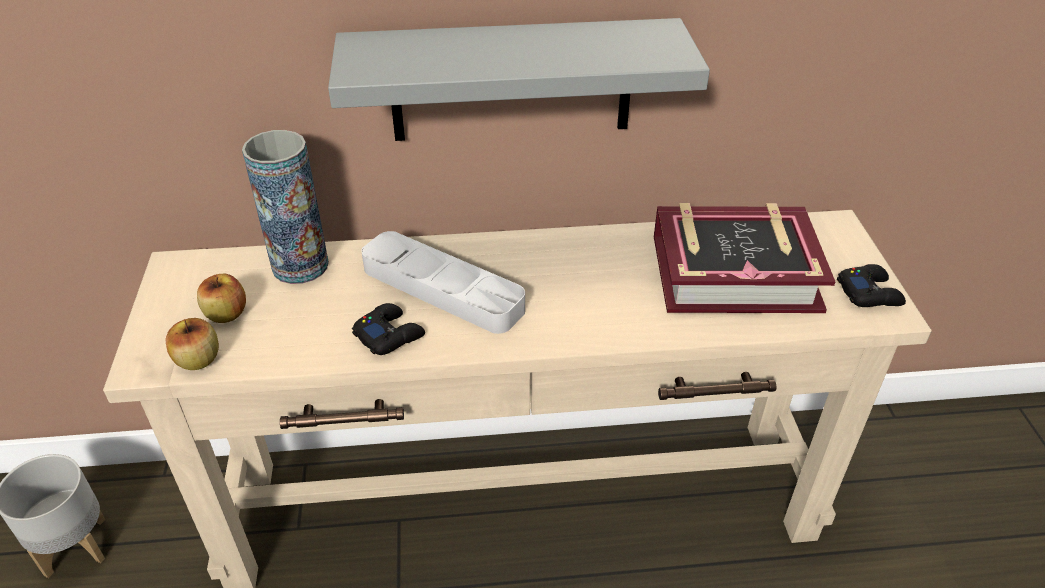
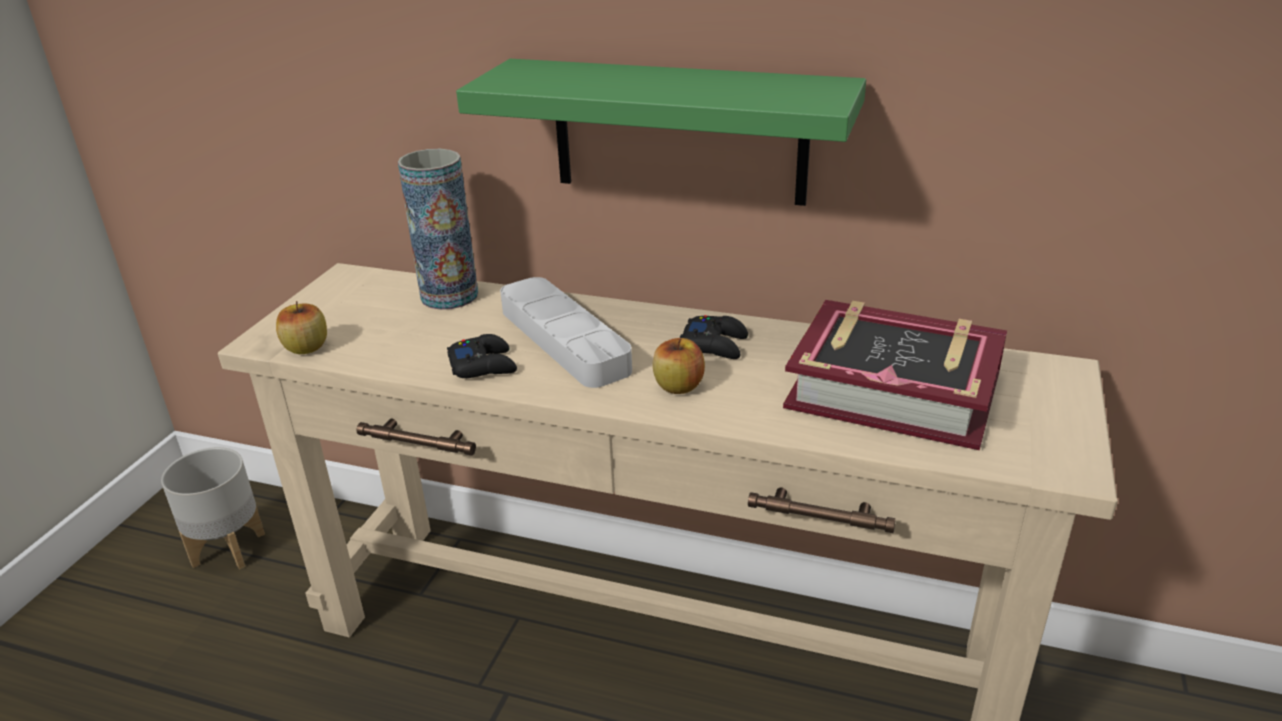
camera: 25 degrees right, 10 degrees down
(226, 314) = (357, 319): apple -> apple (678, 386)
(511, 81) = (678, 132): grey shelf -> green shelf
(869, 293) = (1055, 444): black game controller -> black game controller (715, 344)

